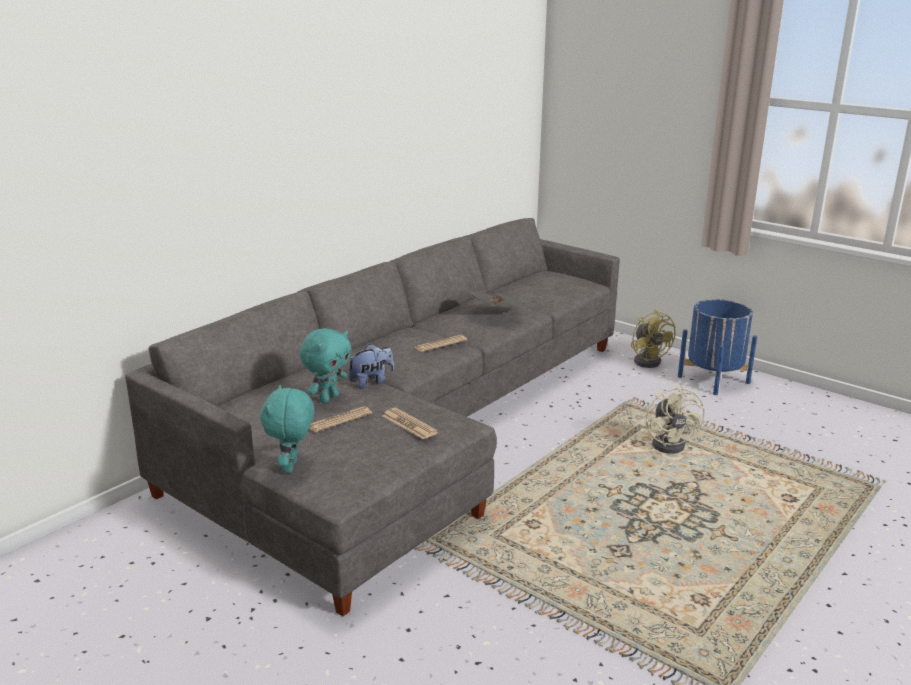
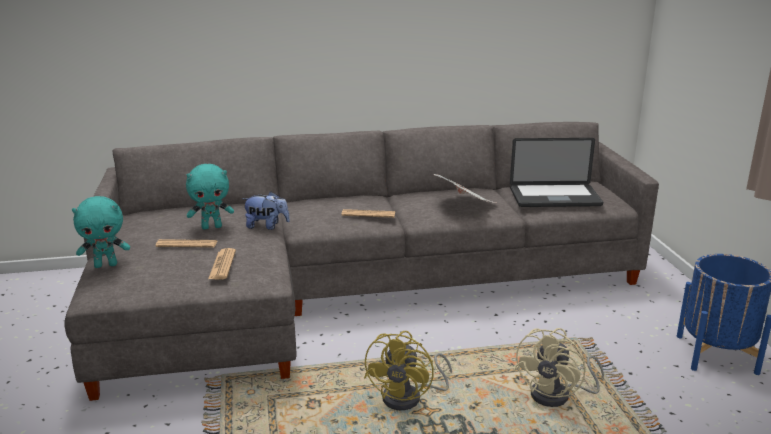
camera: 40 degrees right, 0 degrees up
(292, 467) = (106, 265): turquoise plush toy -> turquoise plush toy turned 150 degrees counterclockwise
(547, 290) = (555, 197): none -> laptop
(649, 360) = (669, 309): yellow fan -> yellow fan (409, 398)

